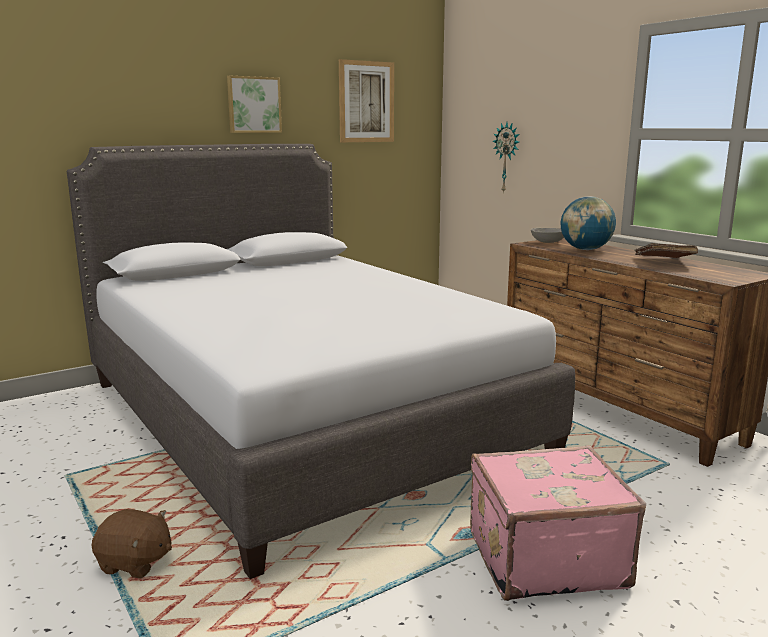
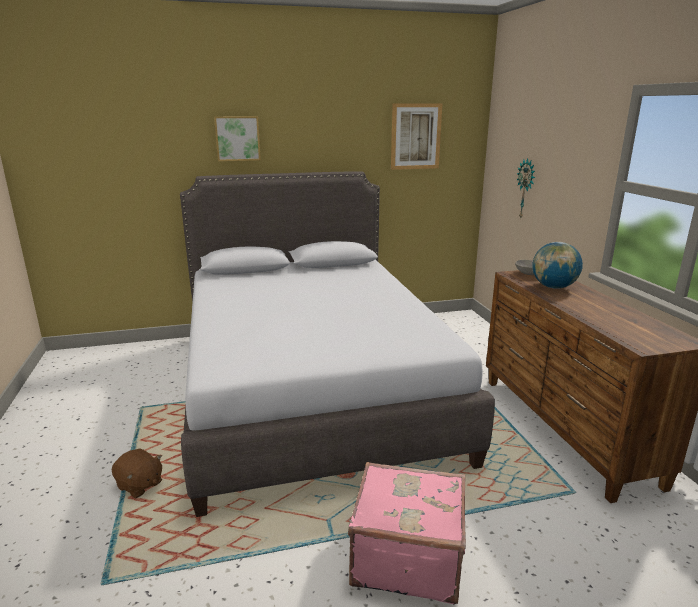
camera: 20 degrees right, 5 degrees up
(253, 105) = (319, 142): picture -> picture (237, 138)
(663, 262) = (608, 313): brown book -> none

